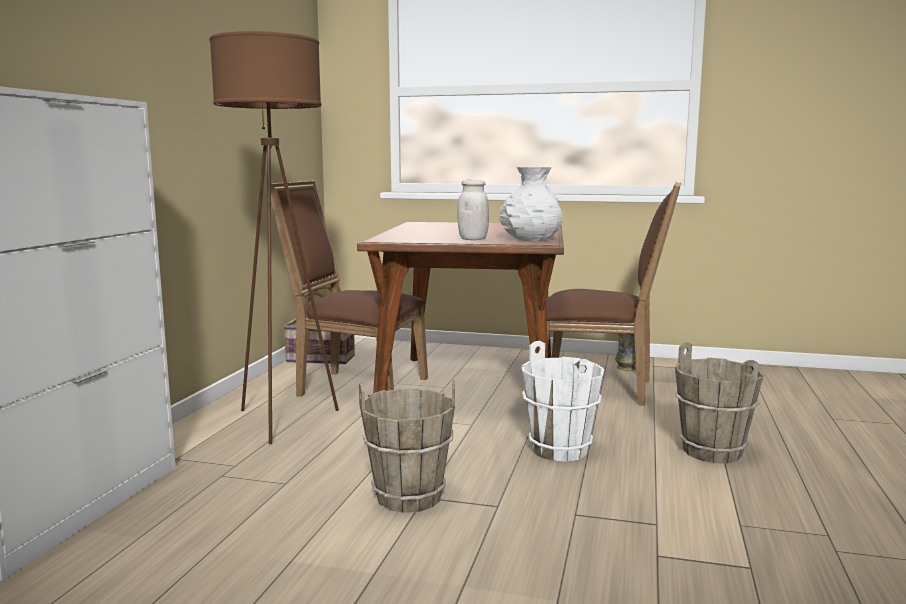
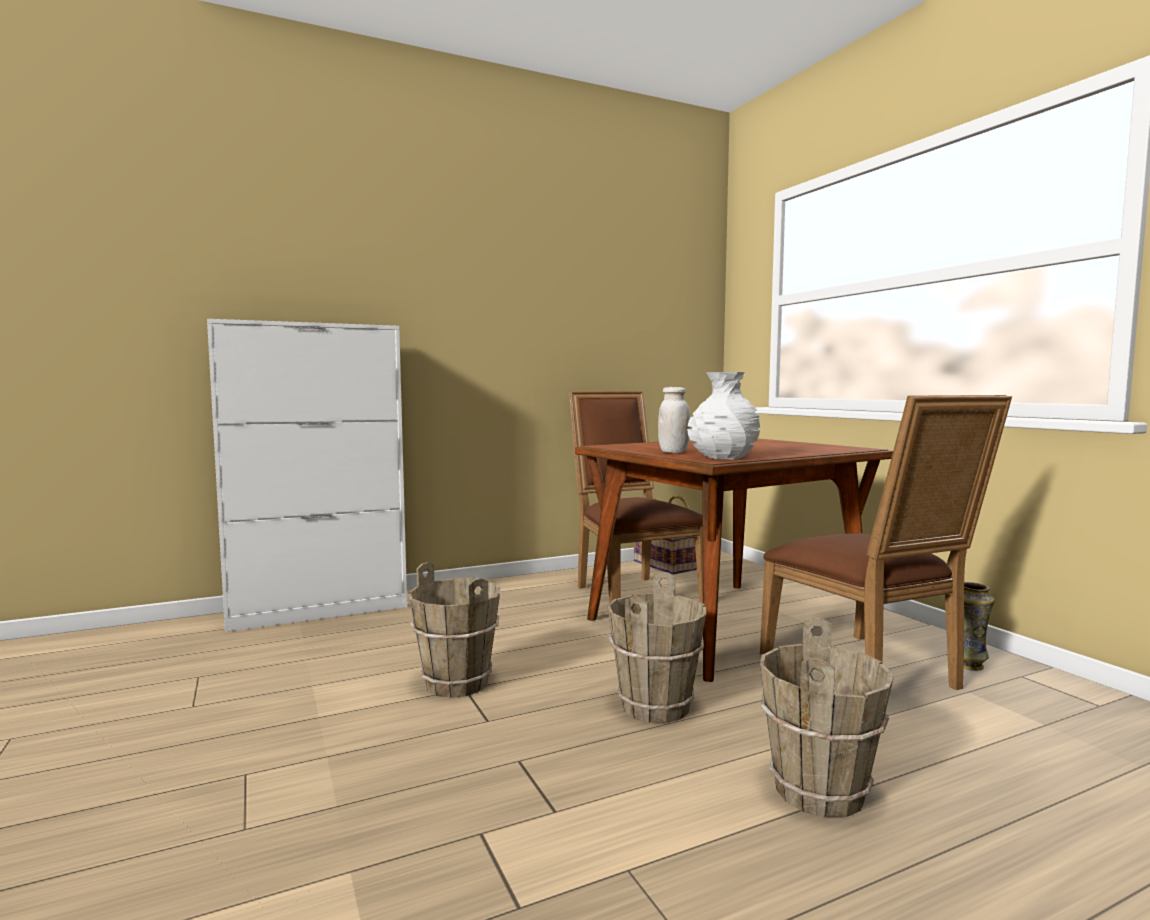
camera: 50 degrees right, 5 degrees down
(283, 421) = (525, 601): brown floor lamp -> none
(560, 450) = (656, 707): white bucket -> brown bucket

